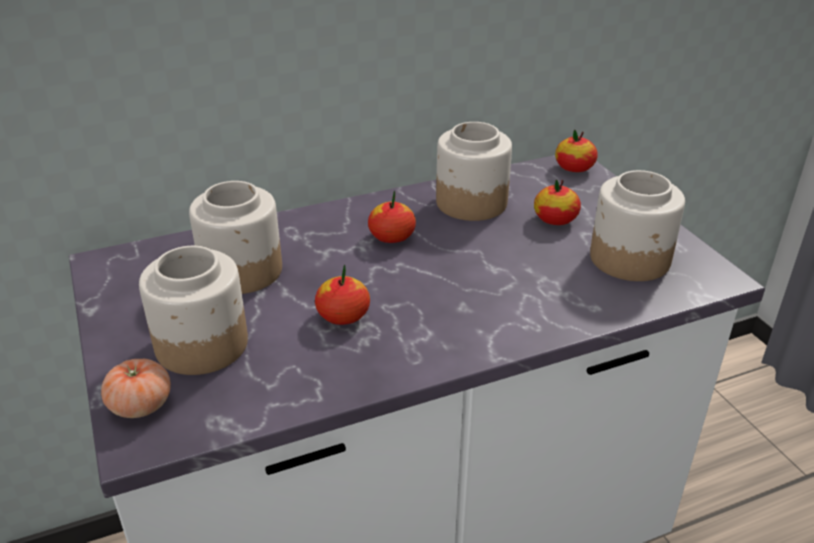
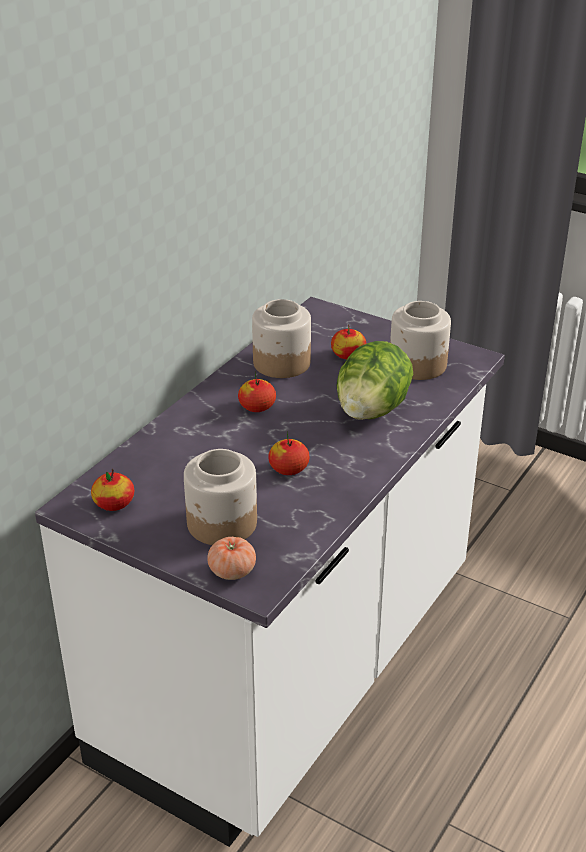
camera: 35 degrees left, 0 degrees up
(242, 270) = (184, 469): jar -> none
(513, 290) = (371, 411): none -> lettuce
(574, 168) = (321, 313): apple -> apple (114, 504)

